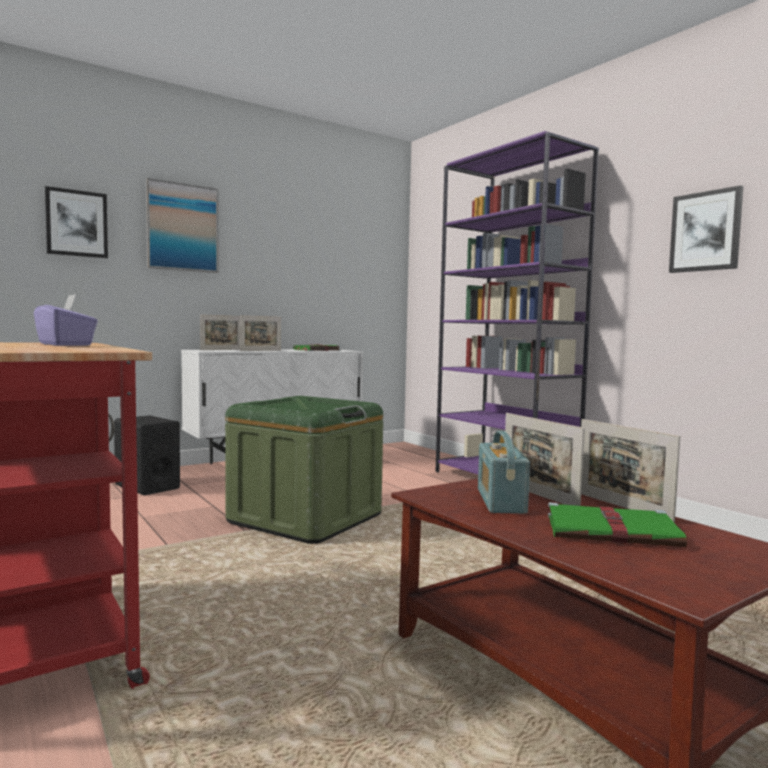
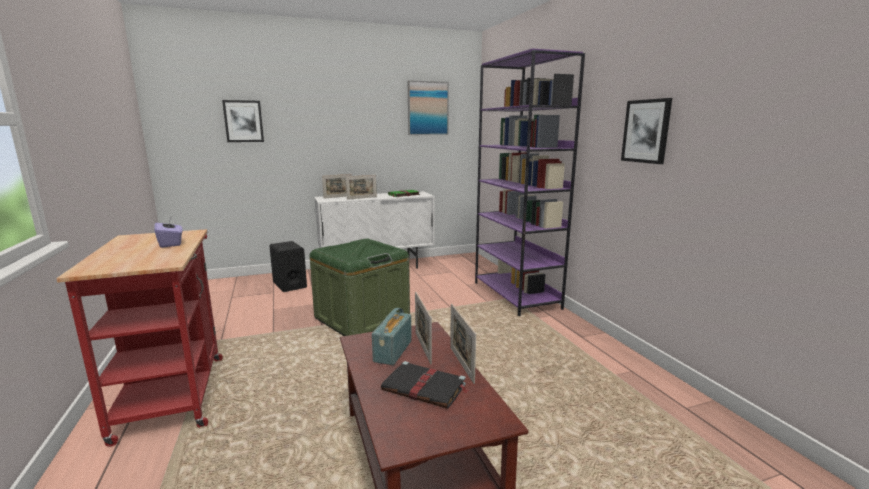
camera: 15 degrees right, 10 degrees up
(182, 227) = (310, 116): picture -> picture (428, 108)
(614, 531) = (425, 388): green book -> black book

